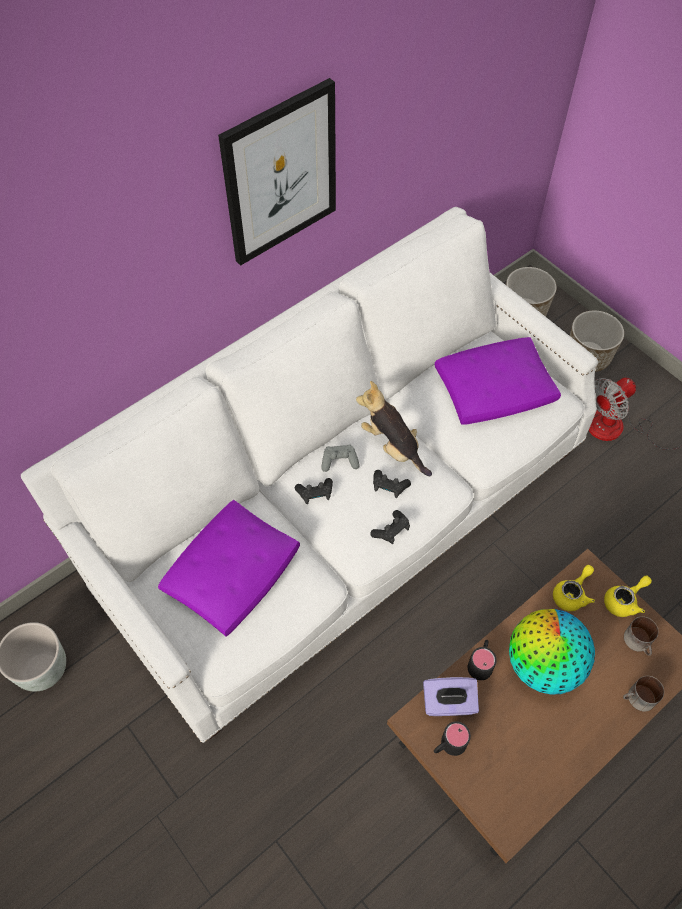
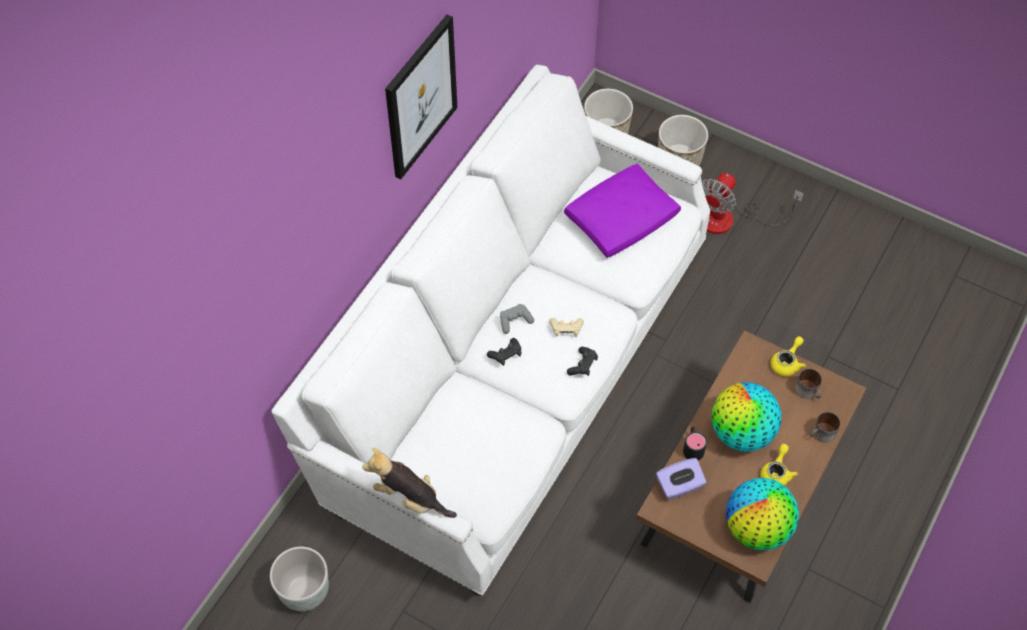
camera: 20 degrees left, 0 degrees up
(233, 573) = (465, 441): purple pillow -> none
(389, 487) = (566, 329): black game controller -> beige game controller
(393, 446) = (555, 294): plush toy -> plush toy (410, 498)
(448, 745) = (691, 517): black mug -> none
(521, 788) = (757, 528): none -> globe
(572, 594) = (744, 371): yellow teapot -> yellow teapot (776, 473)

